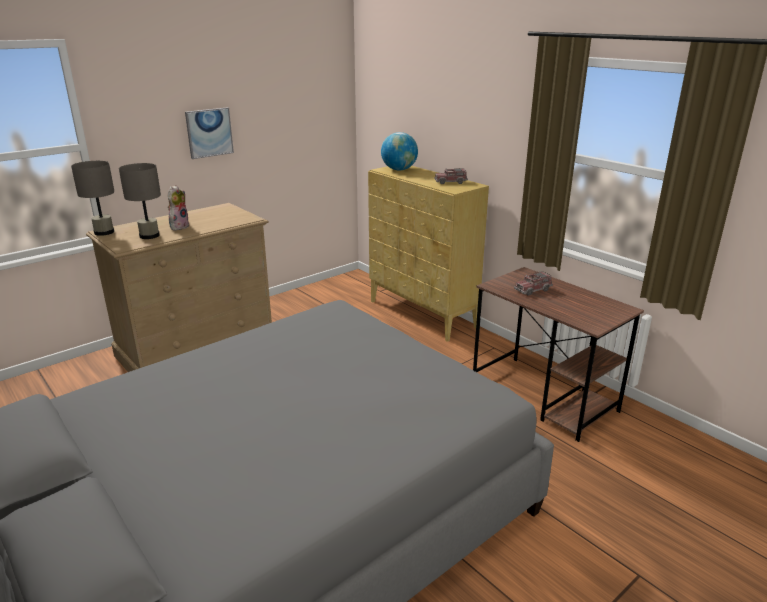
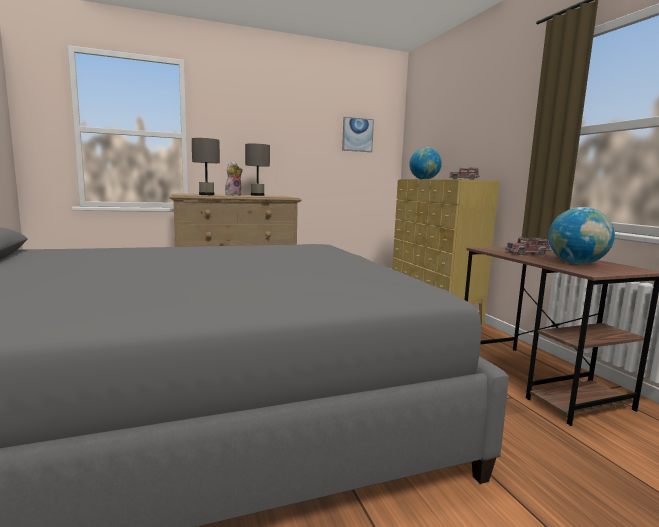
camera: 20 degrees right, 15 degrees down
(103, 232) = (180, 193): grey table lamp -> grey table lamp (257, 195)
(209, 132) = (279, 143): picture -> picture (357, 135)
(578, 307) = (576, 263): none -> globe

